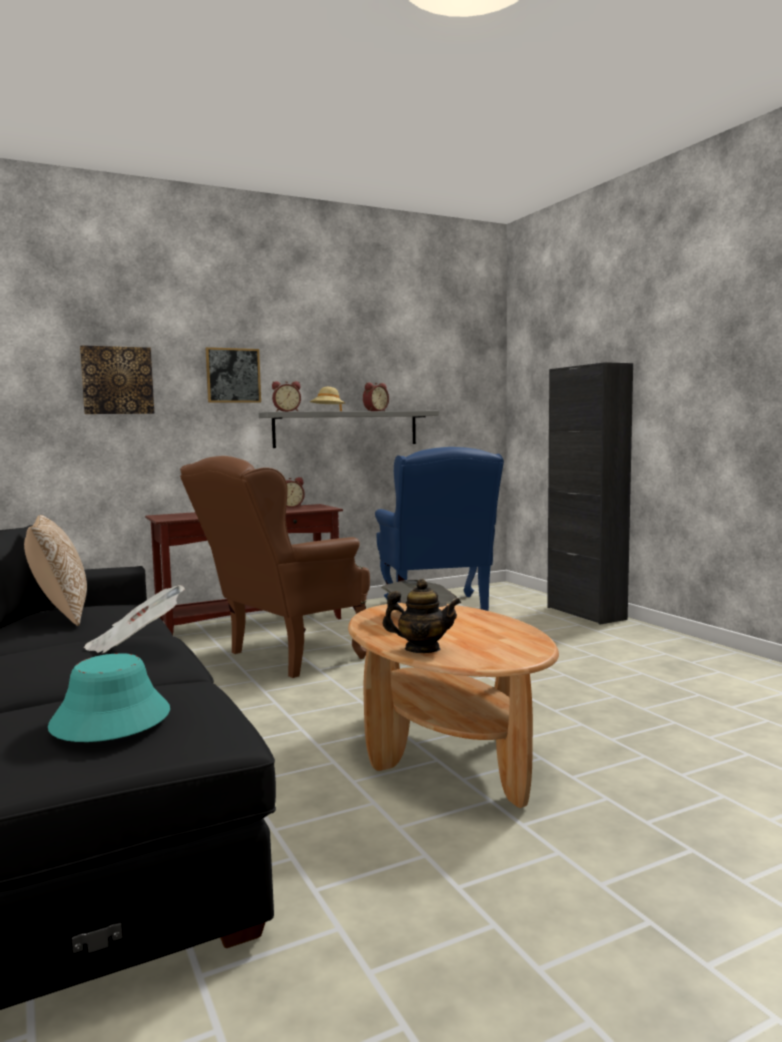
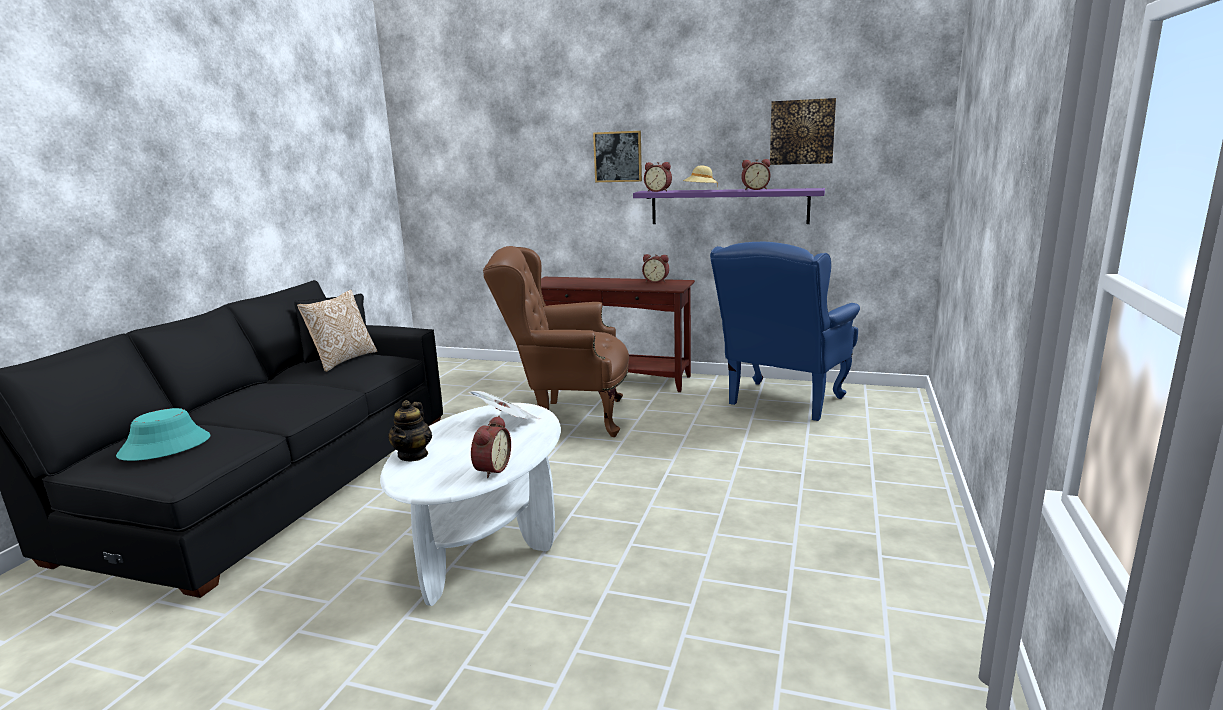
camera: 45 degrees right, 10 degrees up
(117, 380) = (526, 165): picture -> picture (802, 132)
(135, 645) = (295, 397): newspaper -> none
(346, 429) = (728, 206): grey shelf -> purple shelf
(422, 649) = (413, 455): teapot -> teapot turned 45 degrees clockwise
(447, 753) = (486, 541): brown coffee table -> white coffee table
(520, 637) = (490, 469): none -> alarm clock
(586, 613) = (914, 454): black cabinet -> none

